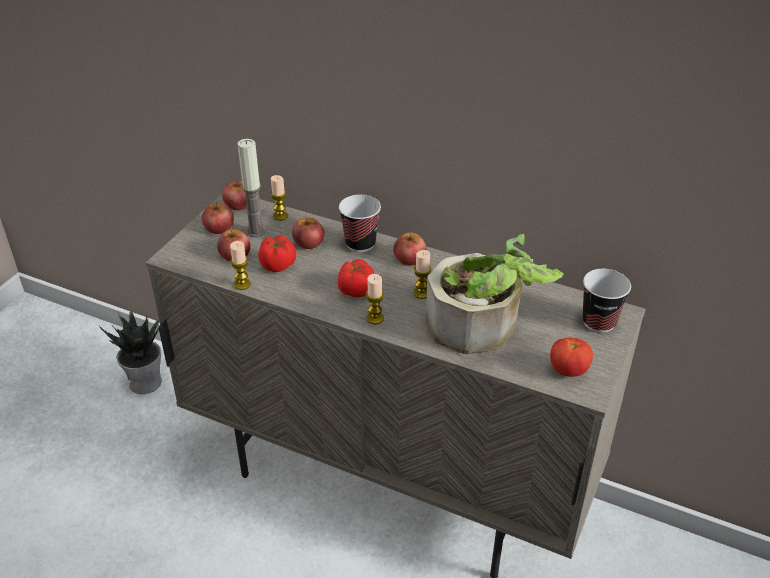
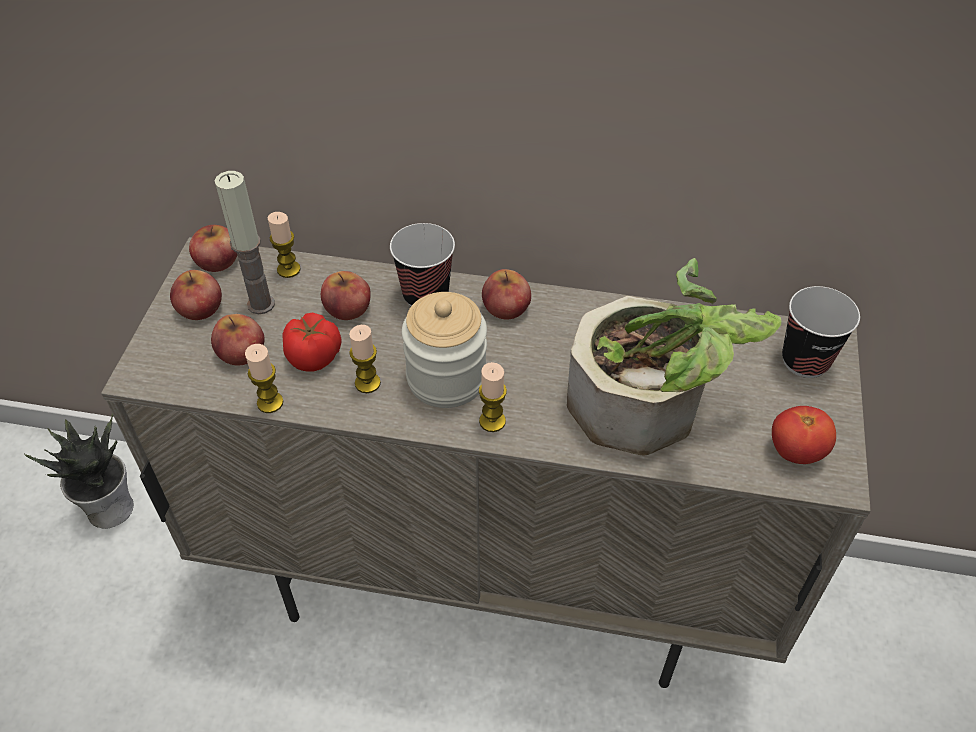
camera: 15 degrees left, 10 degrees up
(355, 290) = (446, 378): tomato -> jar
(421, 293) = (544, 363): candle -> candle (367, 383)

